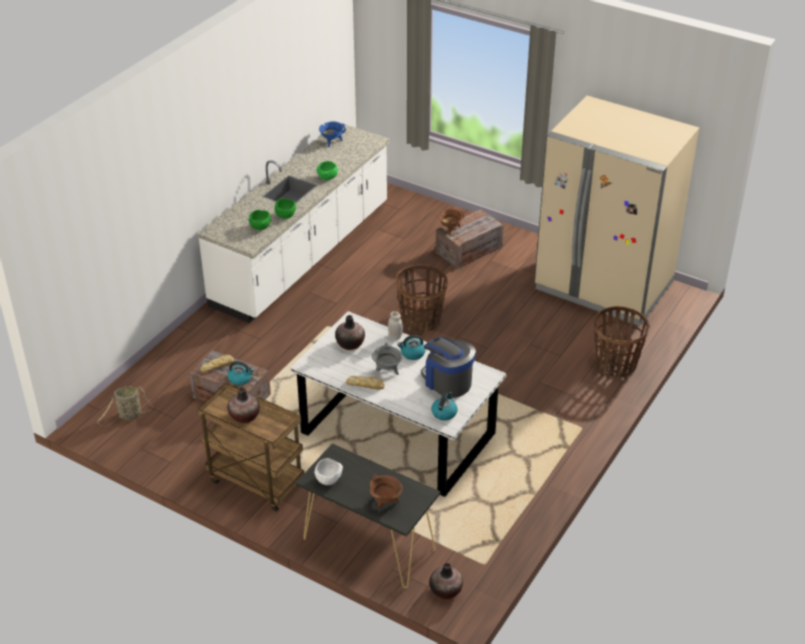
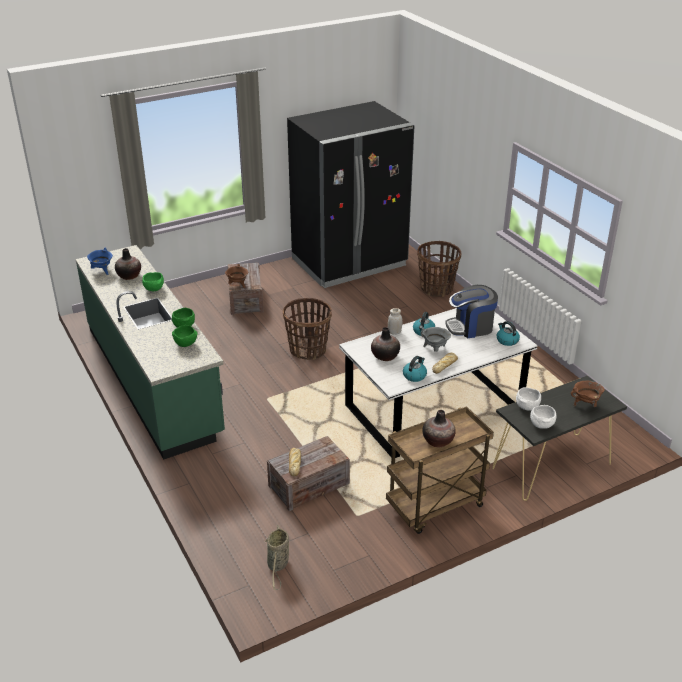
camera: 60 degrees left, 5 degrees down
(240, 379) = (325, 455): kettle -> kettle (414, 375)
(303, 255) = (153, 379): white counter -> green counter
(351, 462) = (527, 406): none -> white bowl
(446, 591) = (623, 445): vase -> vase (129, 276)
(603, 286) = (349, 262): beige fridge -> black fridge

